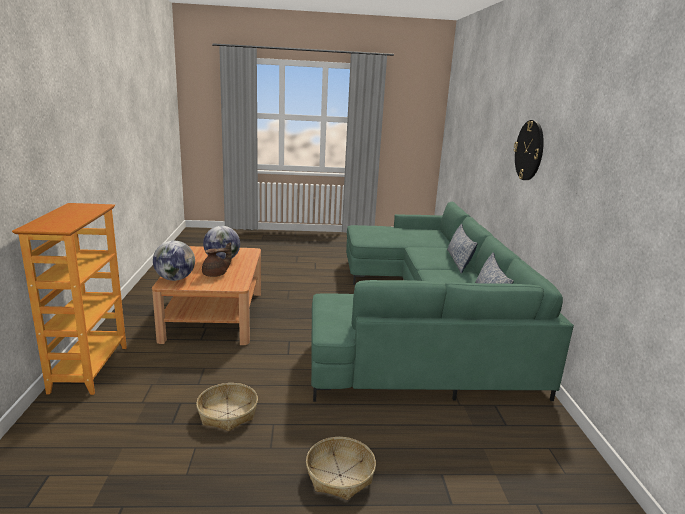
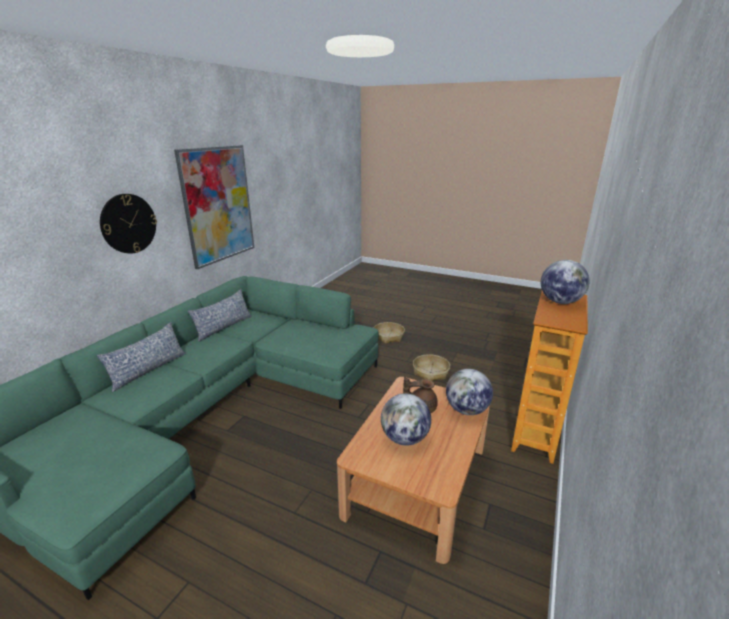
camera: 150 degrees left, 5 degrees up
(64, 220) = (560, 302): none -> globe
(596, 174) = (218, 205): none -> picture

